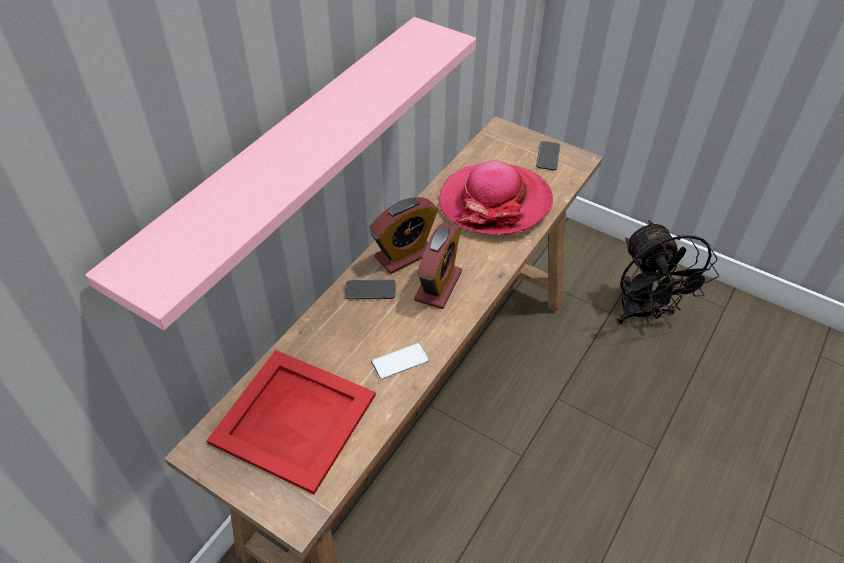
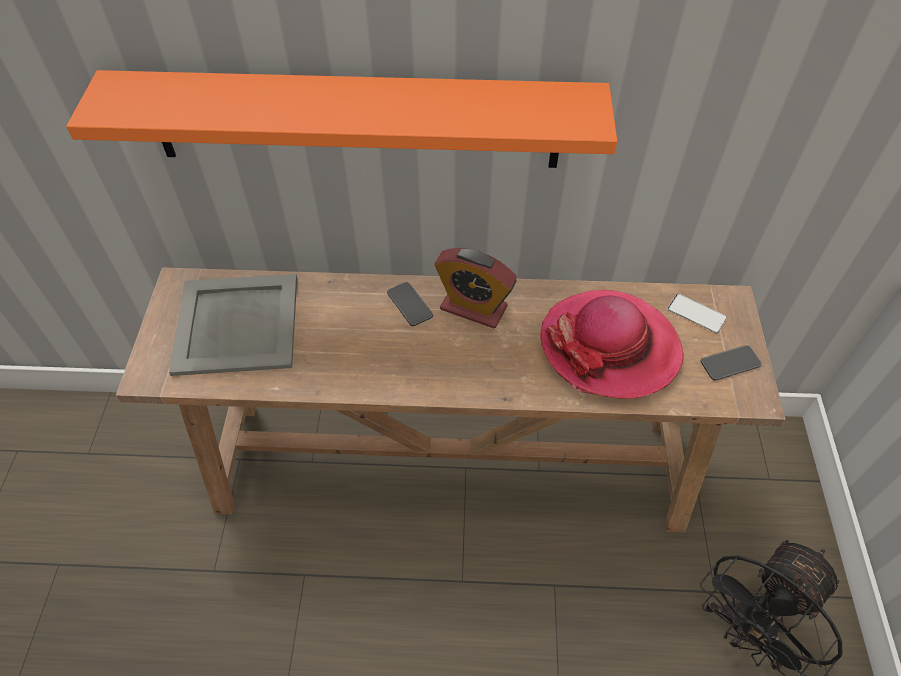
camera: 60 degrees right, 5 degrees up
(286, 161) = (356, 120): pink shelf -> orange shelf
(292, 419) = (236, 323): red tray -> grey tray
(400, 361) = (340, 367): phone -> phone (696, 313)
(438, 286) = (452, 353): alarm clock -> none

